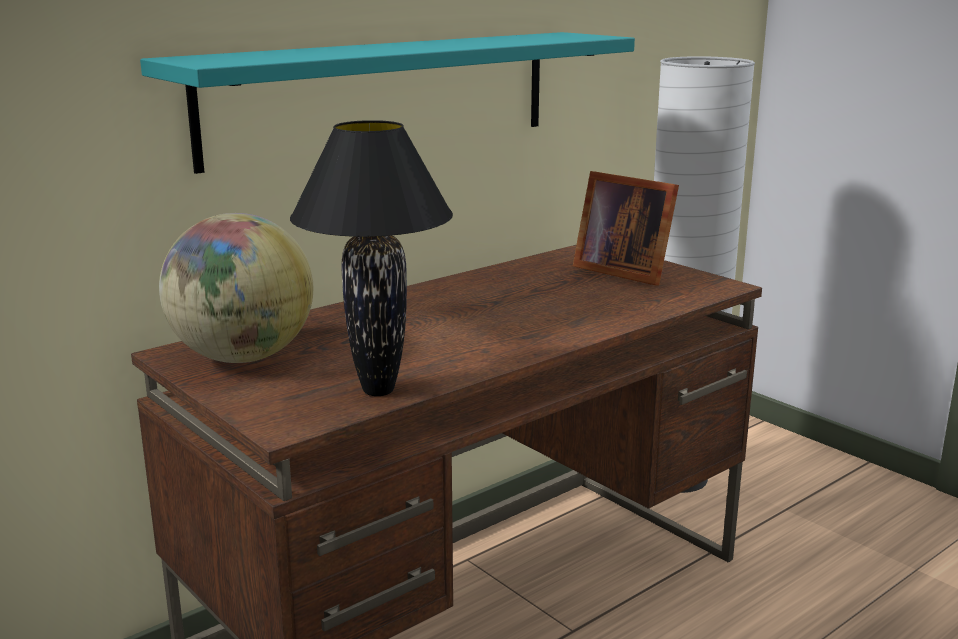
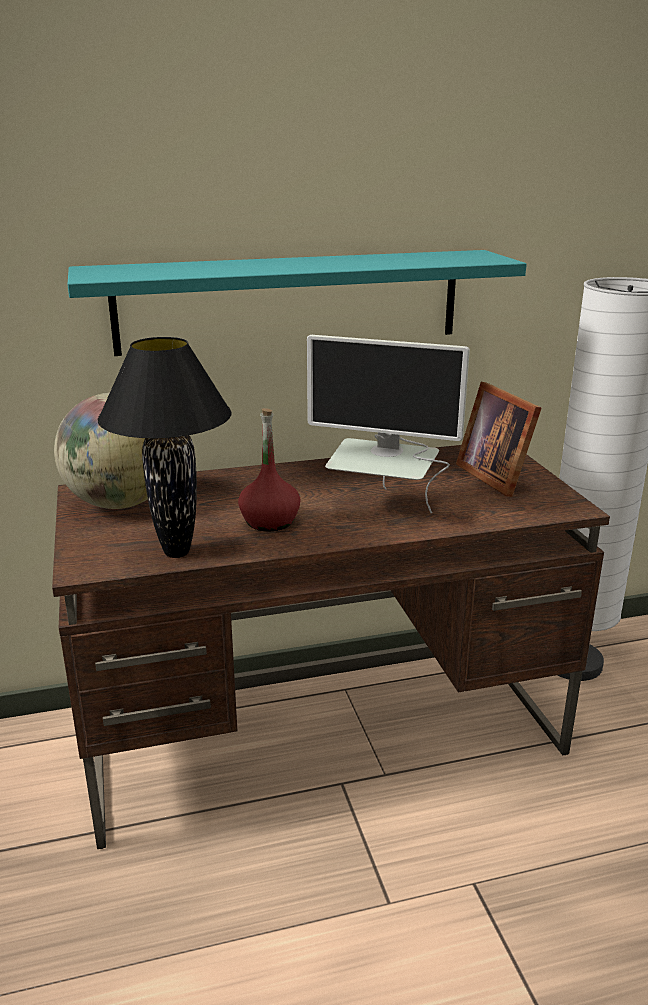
camera: 25 degrees right, 5 degrees up
(445, 345) = (270, 521): none -> red bottle
(547, 313) = (383, 507): none -> monitor

